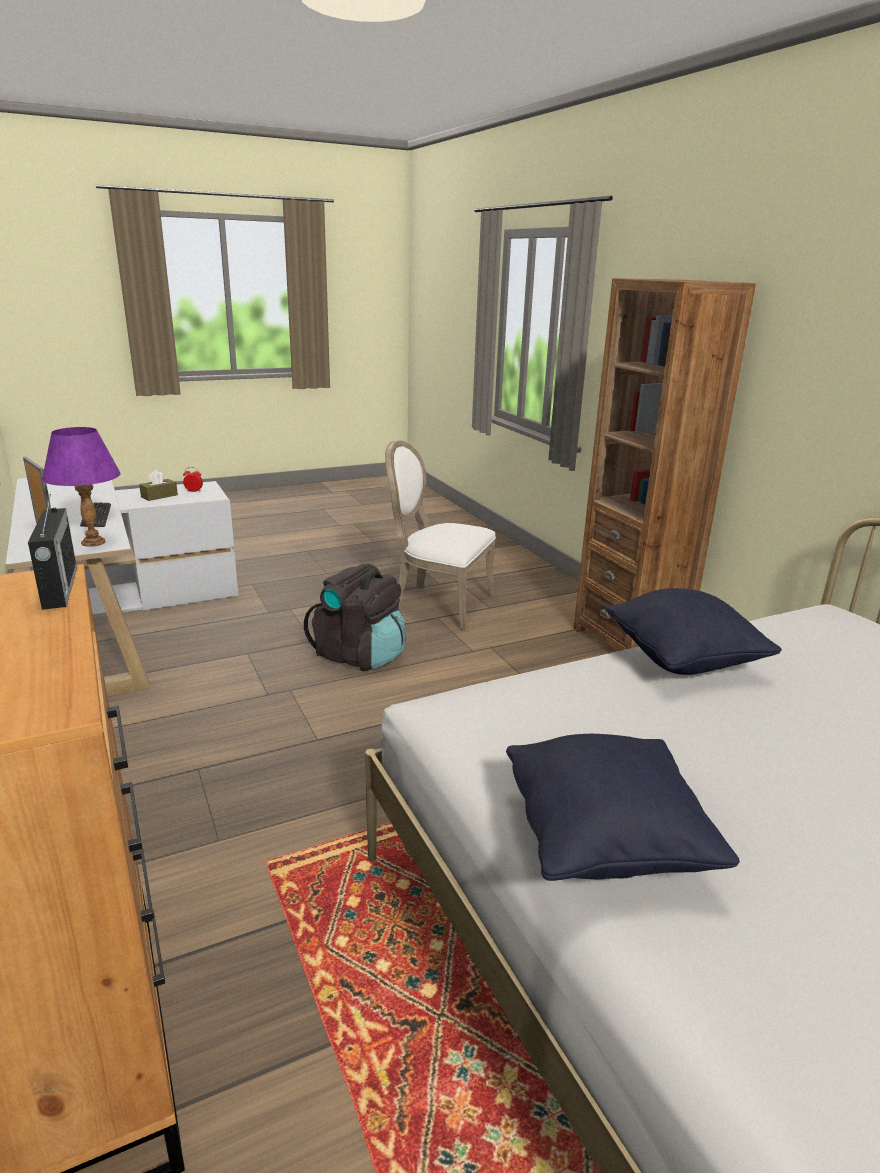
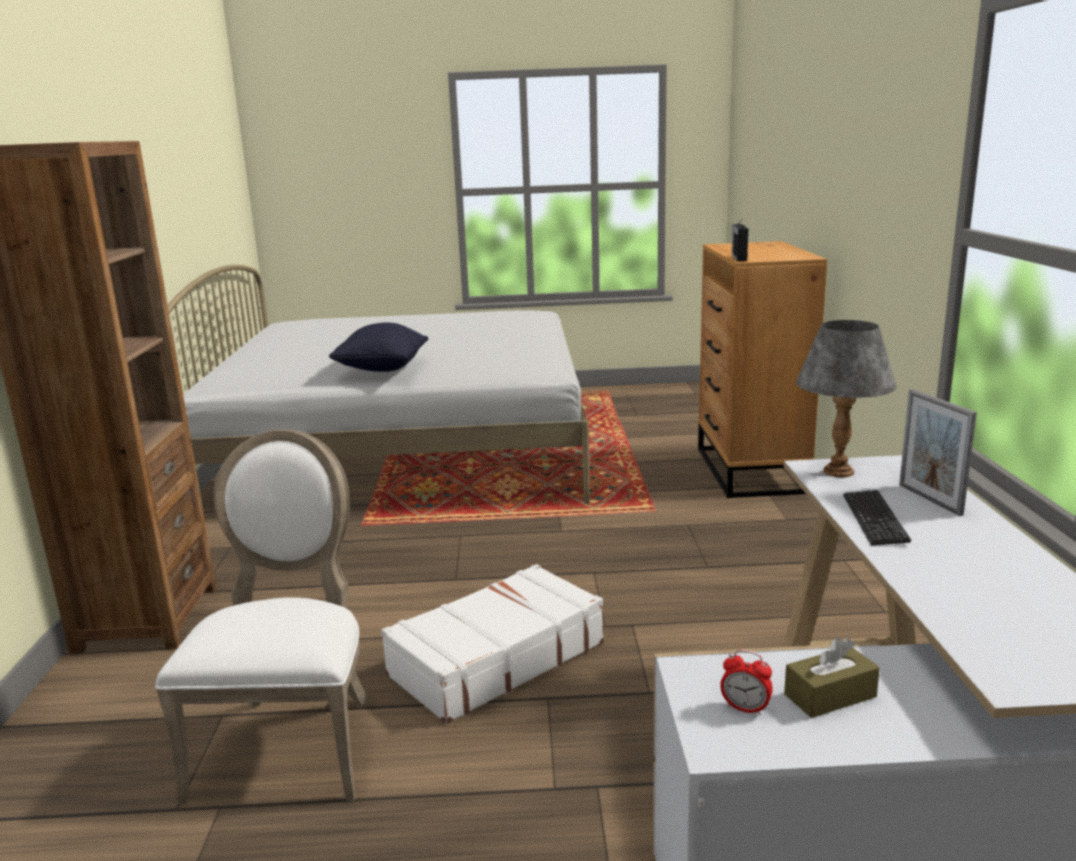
camera: 155 degrees left, 5 degrees down
(93, 542) = (837, 471): purple table lamp -> grey table lamp
(359, 655) = (495, 658): black backpack -> white suitcase
(438, 604) = (292, 741): white chair -> white chair turned 135 degrees counterclockwise
(605, 842) = (528, 337): black pillow -> none

